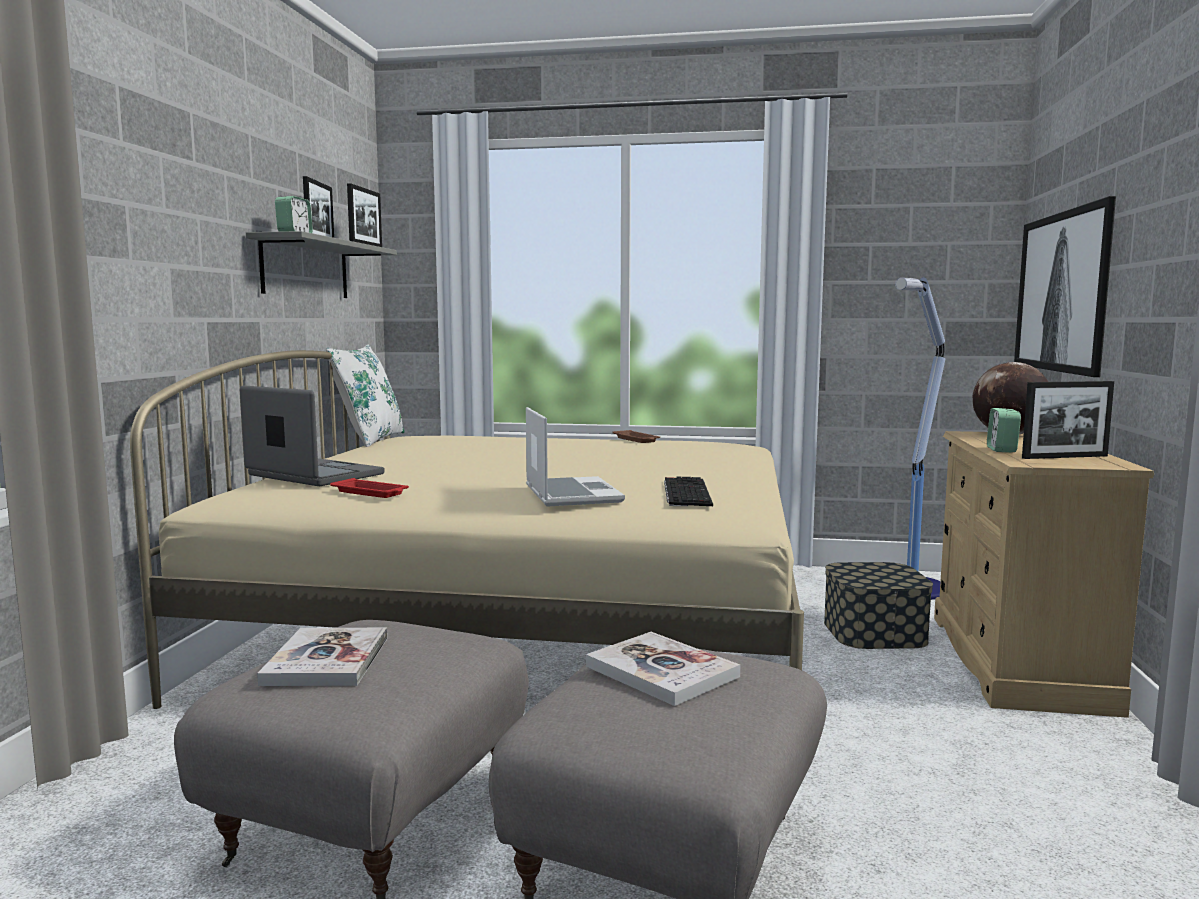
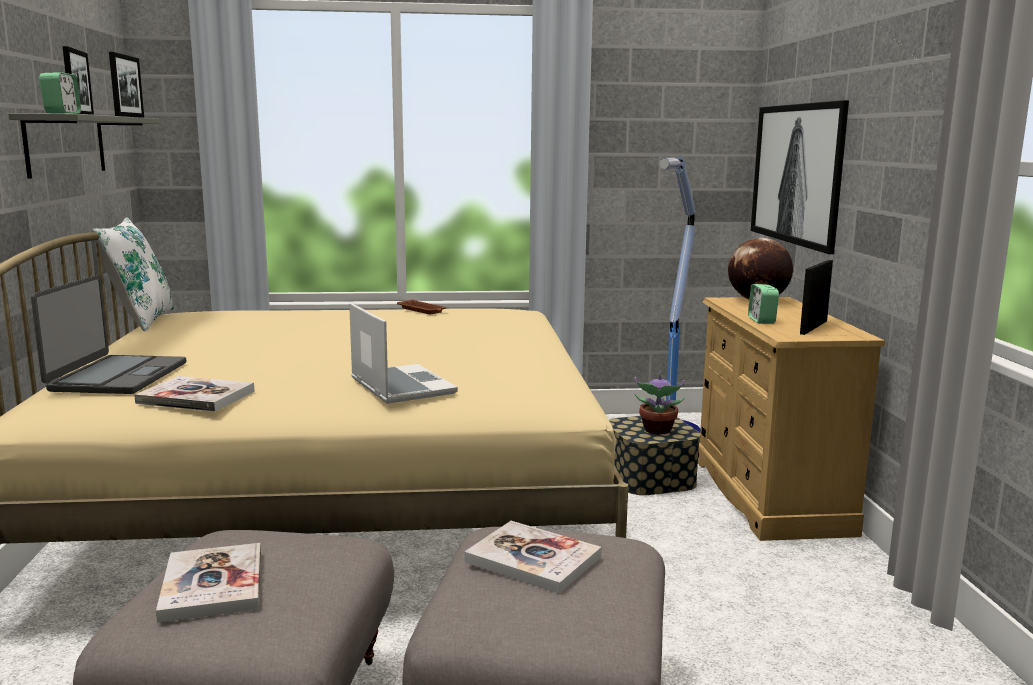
camera: 15 degrees left, 5 degrees up
(314, 475) = (117, 377): laptop -> laptop turned 75 degrees clockwise
(371, 493) = (196, 397): red tray -> book
(685, 492) = (505, 377): keyboard -> none
(881, 577) = (657, 431): none -> potted plant
(1065, 457) = (813, 327): picture frame -> picture frame turned 150 degrees clockwise

